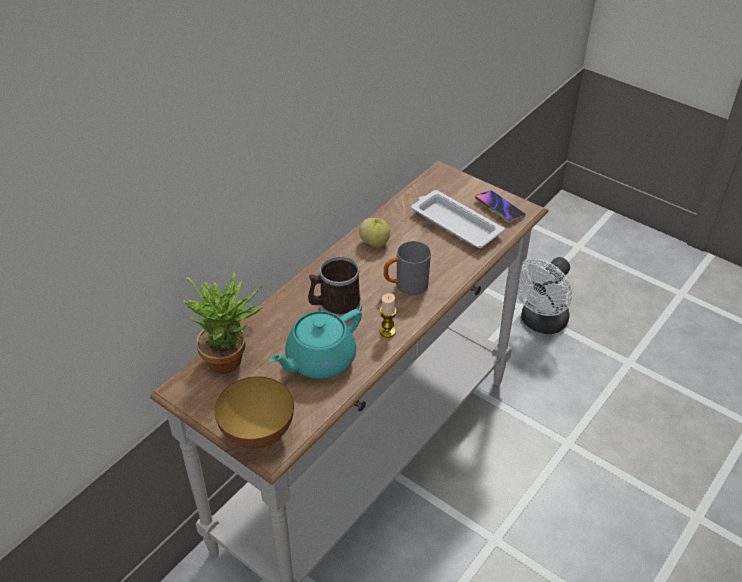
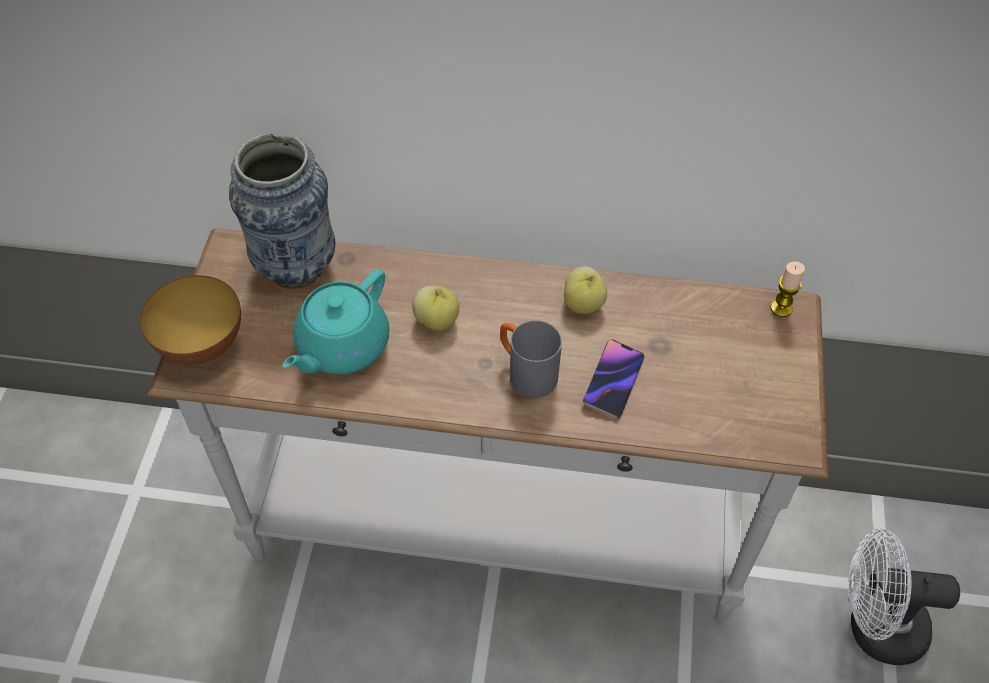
camera: 60 degrees right, 10 degrees up
(231, 359) = (296, 267): potted plant -> vase
(319, 360) = (341, 346): turquoise teapot -> turquoise teapot turned 75 degrees counterclockwise
(335, 308) = (437, 320): mug -> apple
(387, 331) = (432, 391): candle -> candle (781, 308)
(454, 223) = (693, 372): white tray -> none
(499, 208) = (770, 412): phone -> phone (613, 381)

